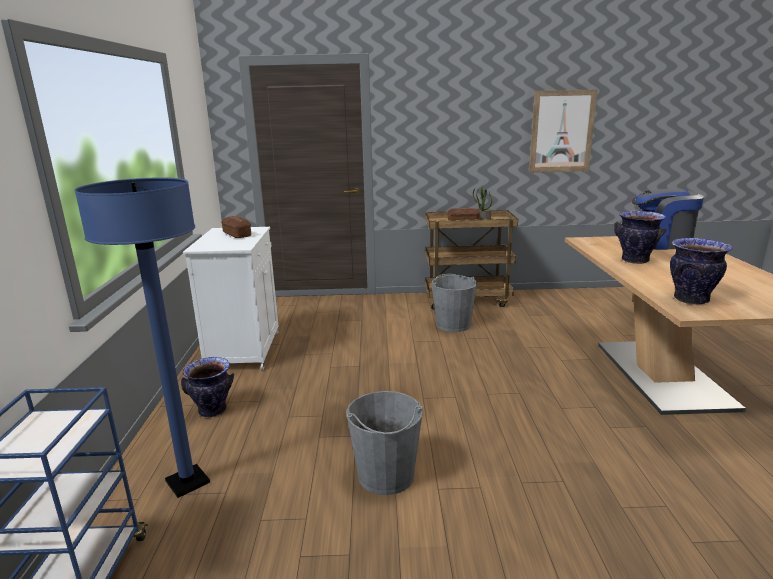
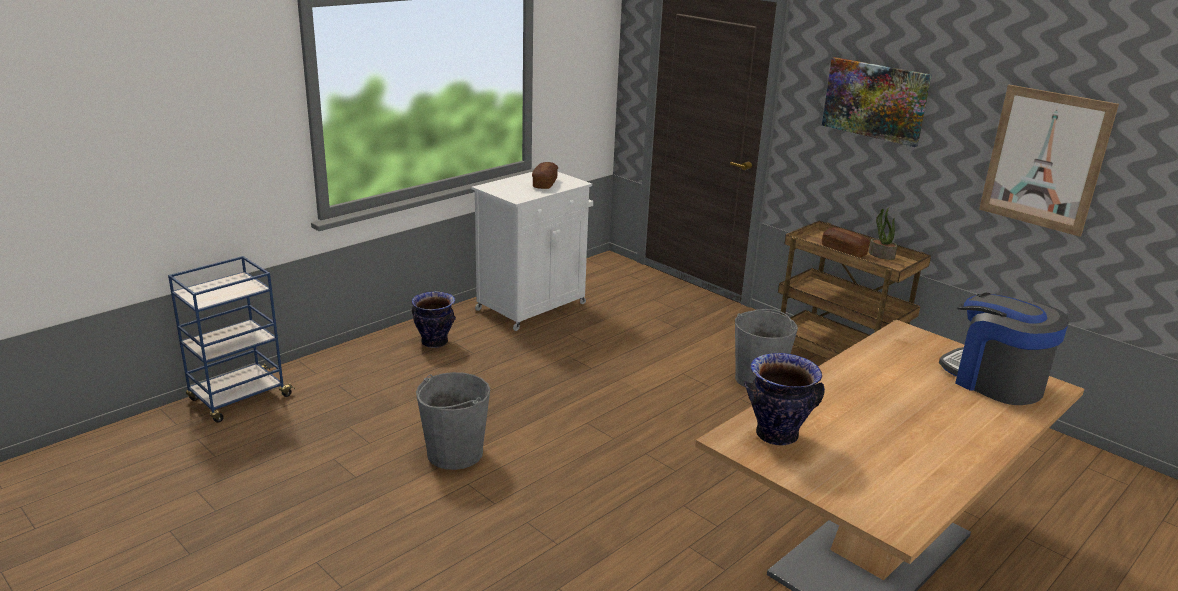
camera: 45 degrees right, 5 degrees up
(187, 482) = (350, 380): blue floor lamp -> none
(448, 120) = (875, 100): none -> picture
(635, 260) = (875, 379): vase -> none

